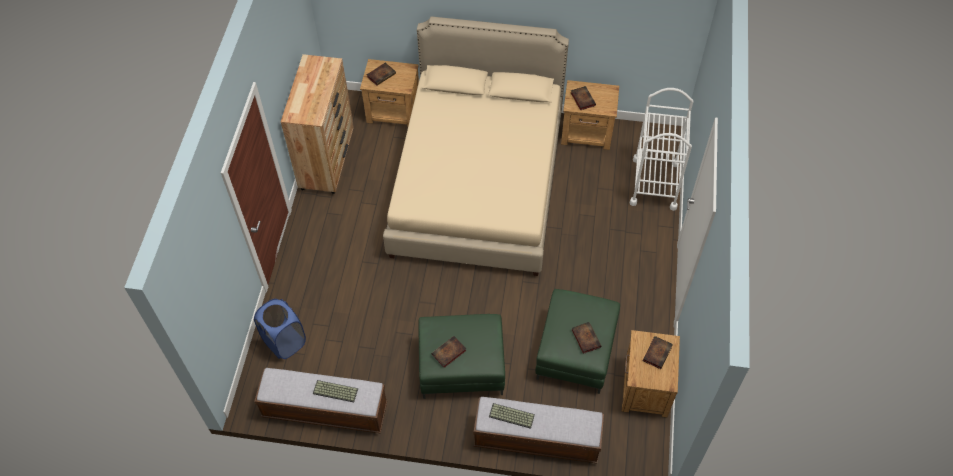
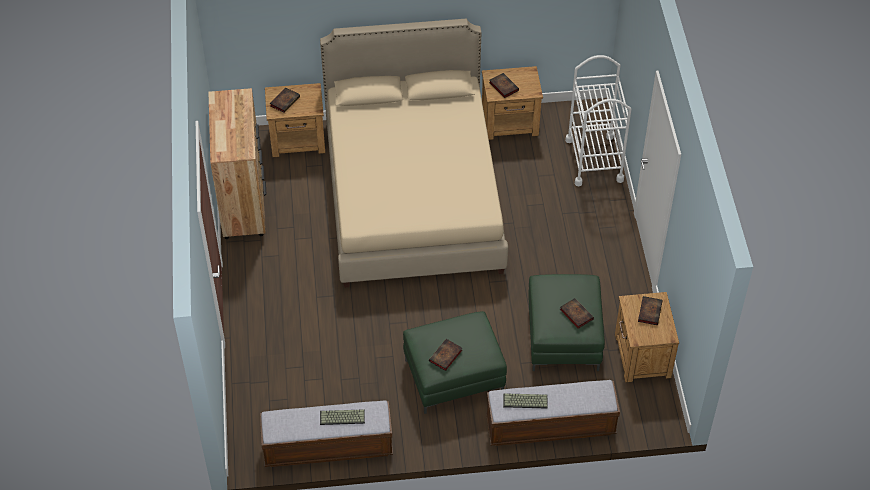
camera: 15 degrees left, 5 degrees down
(285, 342) = (262, 391): blue laundry basket -> none

